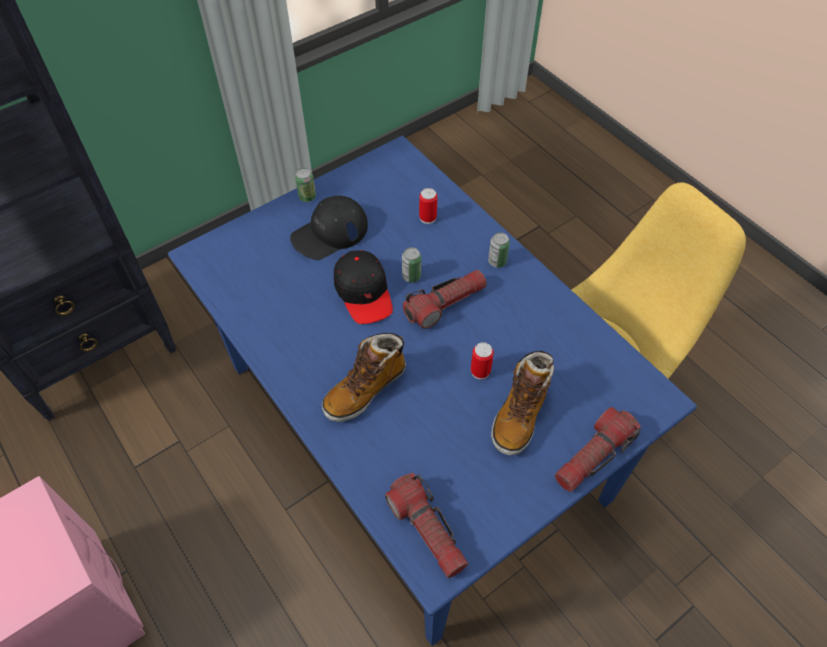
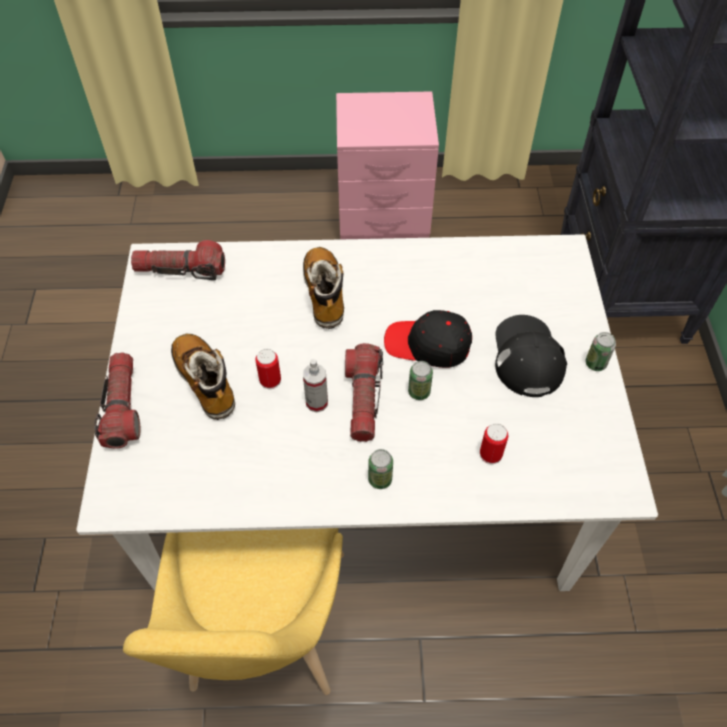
camera: 125 degrees right, 0 degrees up
(415, 431) = (362, 482): blue dining table -> white dining table
(472, 329) = (317, 402): none -> spray bottle

